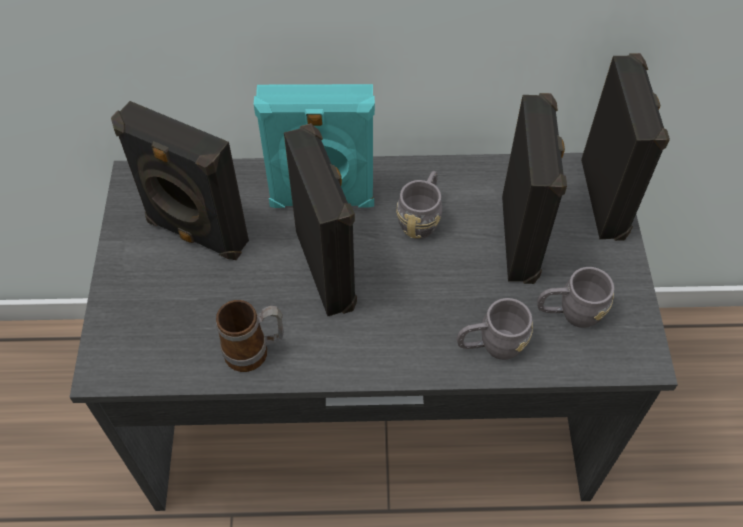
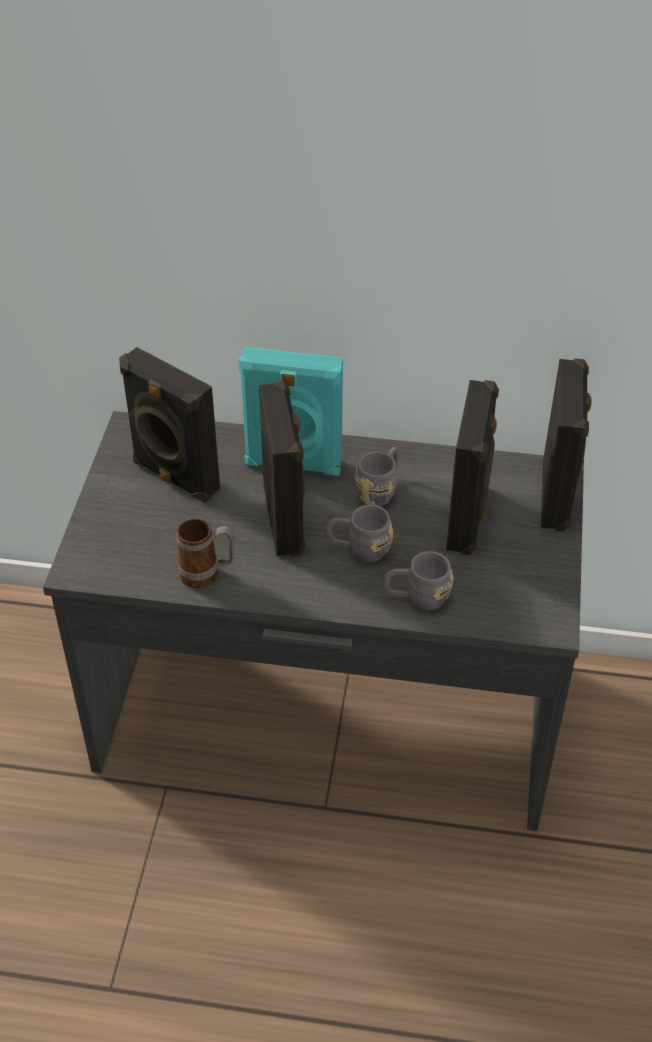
camera: 10 degrees right, 10 degrees down
(569, 313) = (496, 582): grey mug -> grey mug (359, 549)

